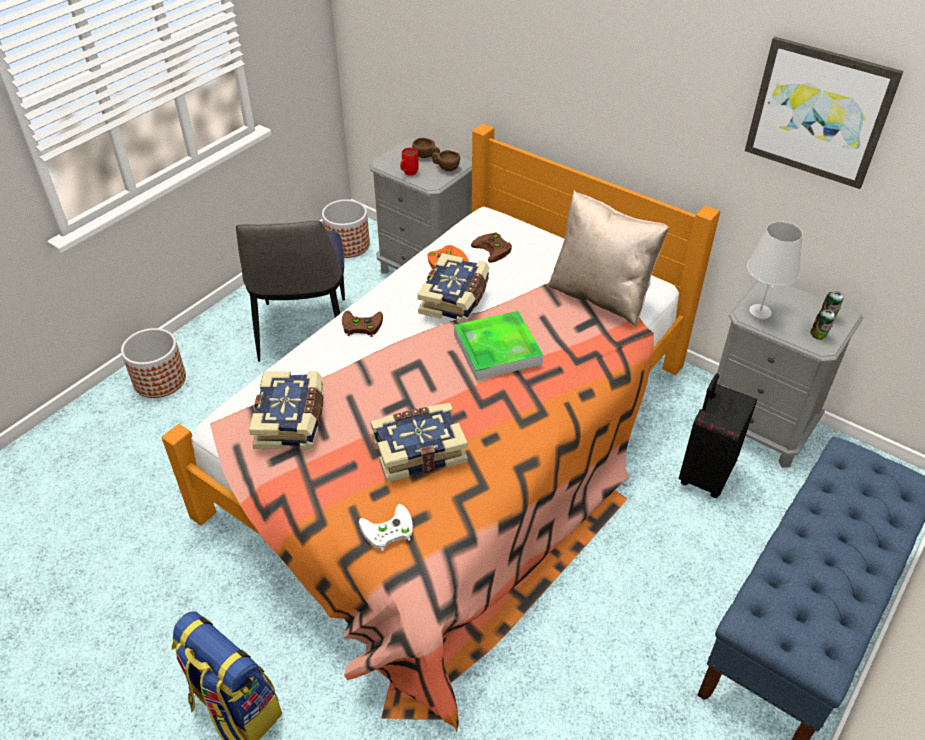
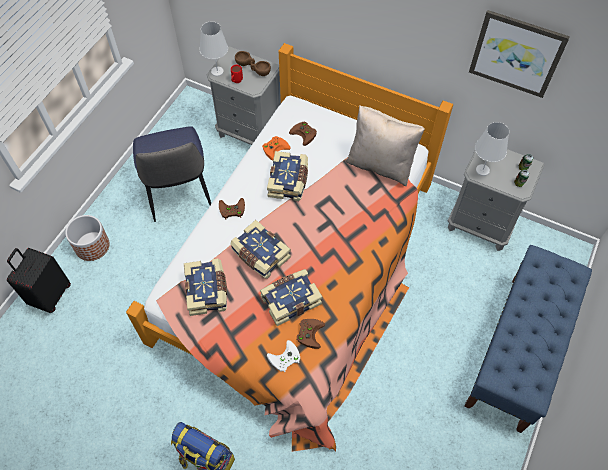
camera: 10 degrees left, 15 degrees up
(347, 245) = (191, 116): planter -> none
(385, 161) = (217, 71): none -> white table lamp
(386, 384) = (260, 255): none -> book
(437, 500) = (309, 332): none -> brown game controller
(497, 349) = (323, 217): tray -> none
(704, 474) = (452, 262): black suitcase -> black suitcase (50, 295)

